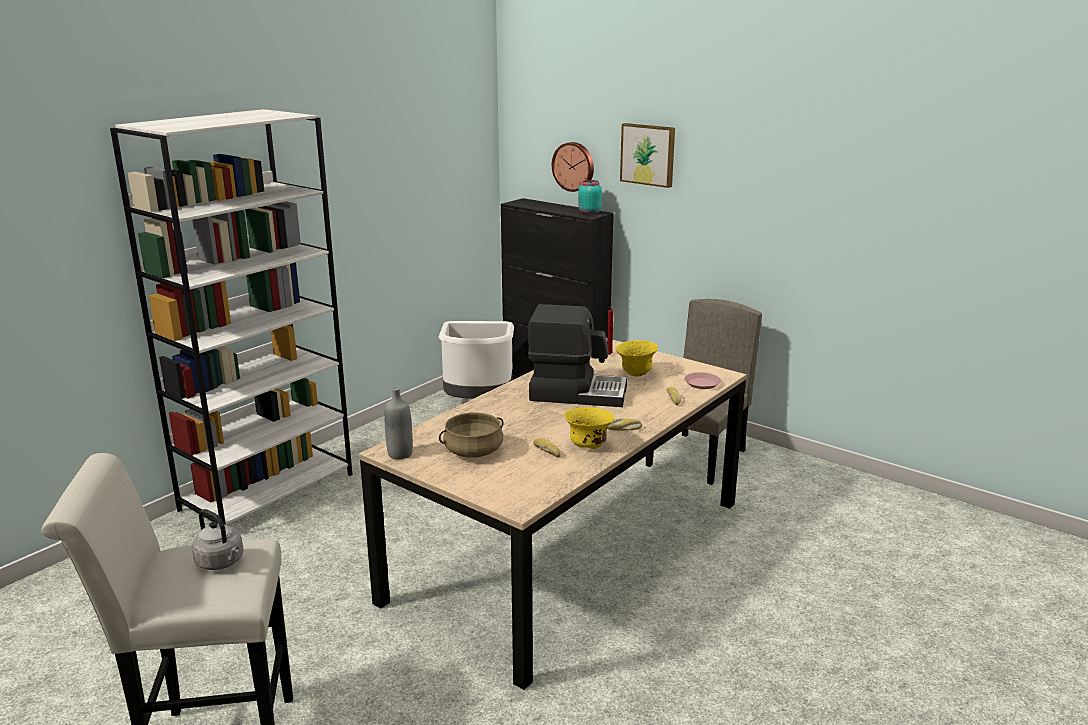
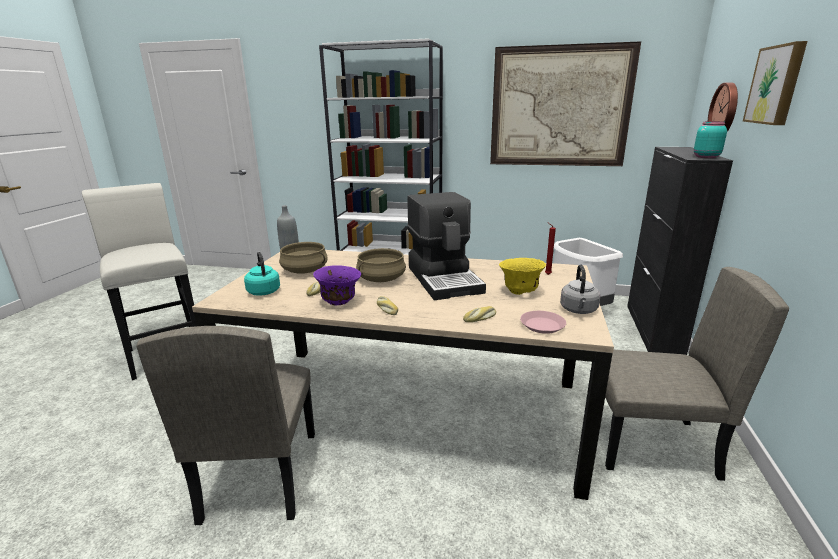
camera: 65 degrees right, 0 degrees up
(221, 562) = (147, 251): grey kettle -> grey kettle (578, 310)
(400, 174) = (559, 107): none -> picture
(517, 480) = (263, 291): none -> turquoise kettle
(545, 418) = (381, 279): none -> beige cooking pot
(587, 446) = (339, 302): yellow bowl -> purple bowl
(605, 664) = (260, 475): none -> beige chair

